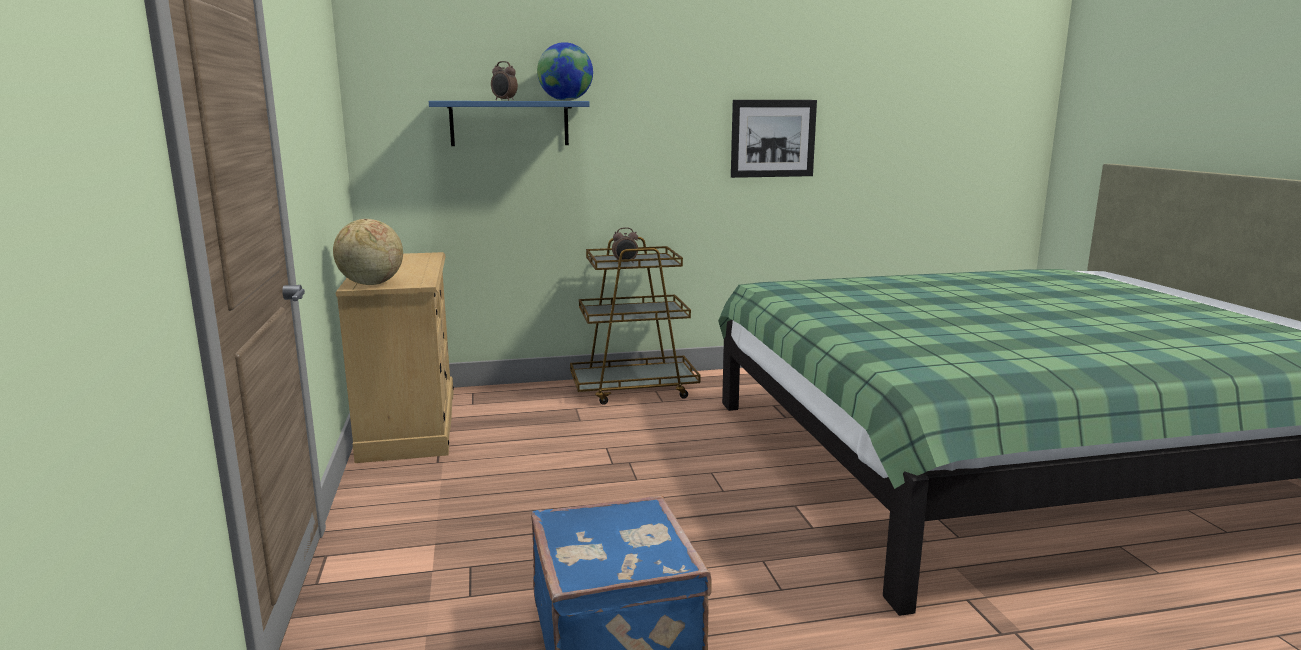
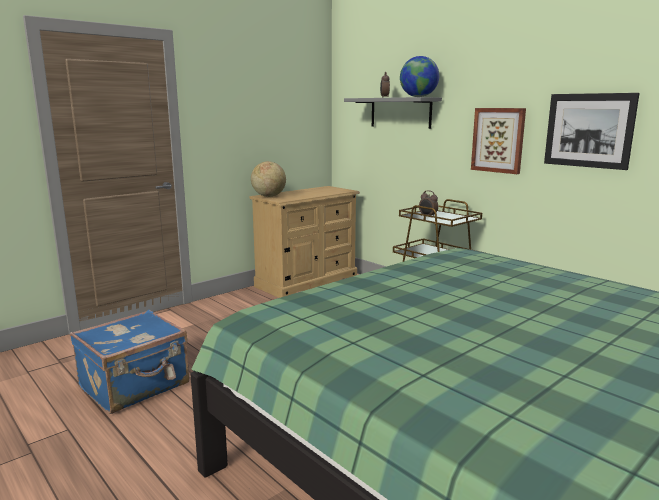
camera: 60 degrees right, 0 degrees up
(509, 123) = (400, 112): blue shelf -> grey shelf
(671, 155) = (498, 140): none -> picture

